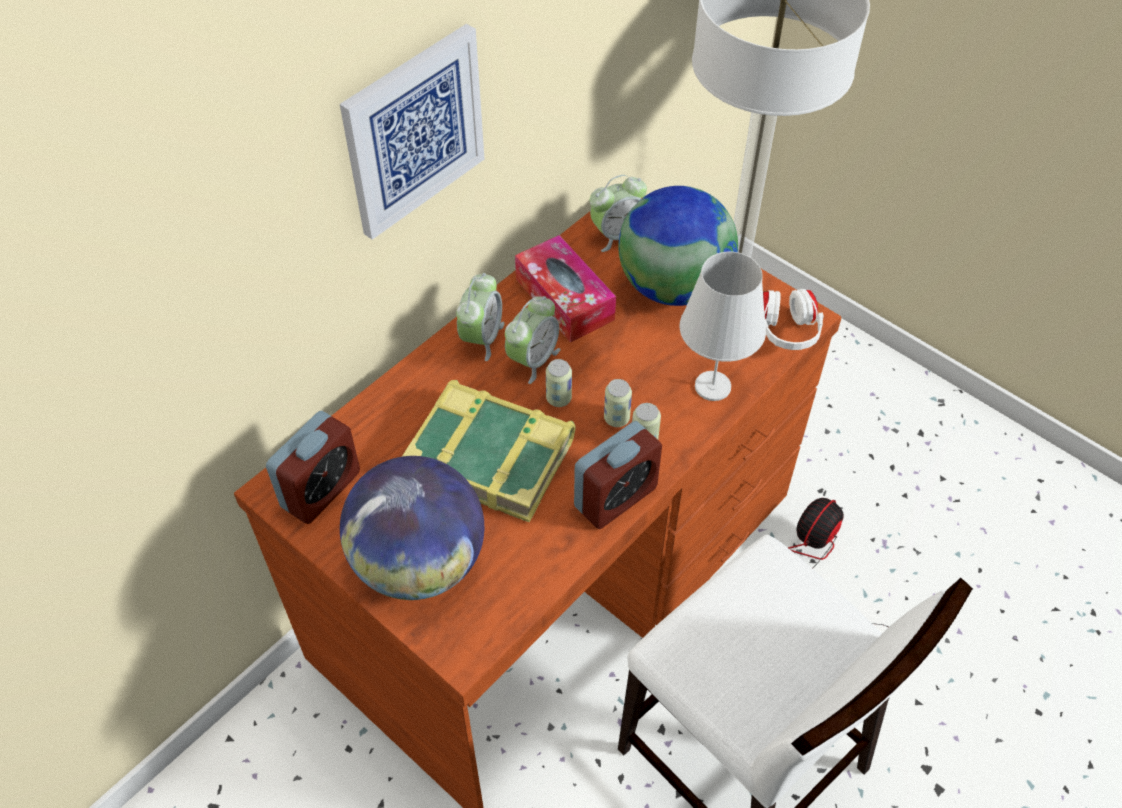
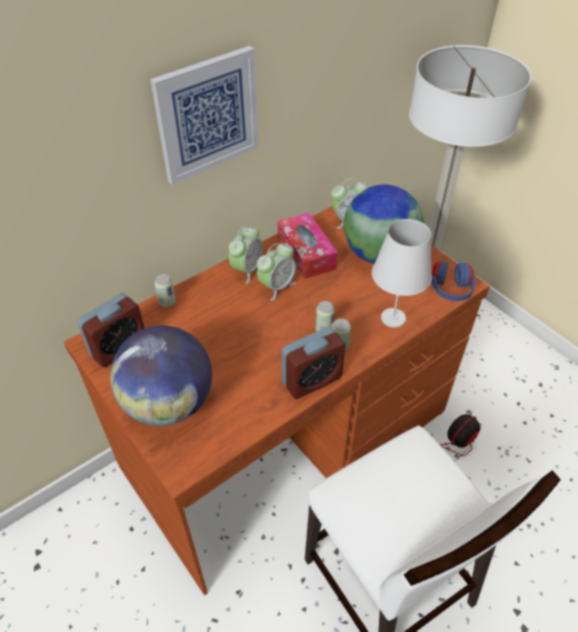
camera: 10 degrees right, 5 degrees down
(491, 455) = (235, 341): book -> none
(558, 398) = (288, 312): can -> can (167, 302)
(786, 333) = (450, 291): white headphones -> blue headphones

